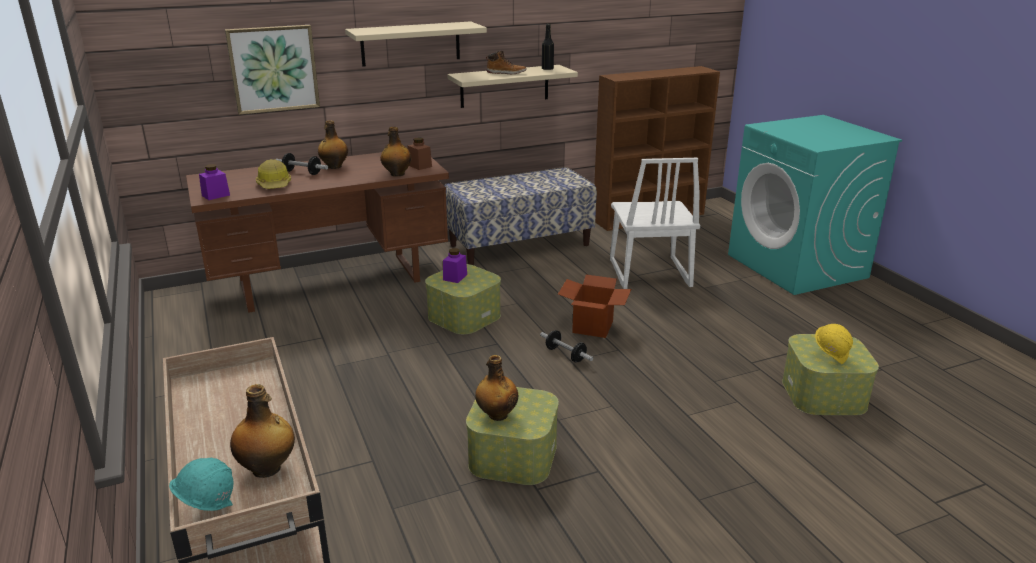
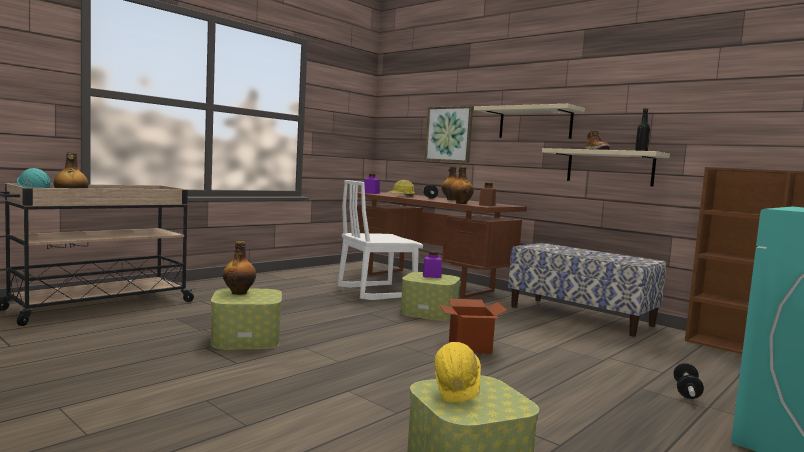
camera: 65 degrees right, 20 degrees down
(565, 355) = (407, 342): dumbbell -> dumbbell (686, 391)
(648, 274) = (620, 361): white chair -> white chair (376, 292)

